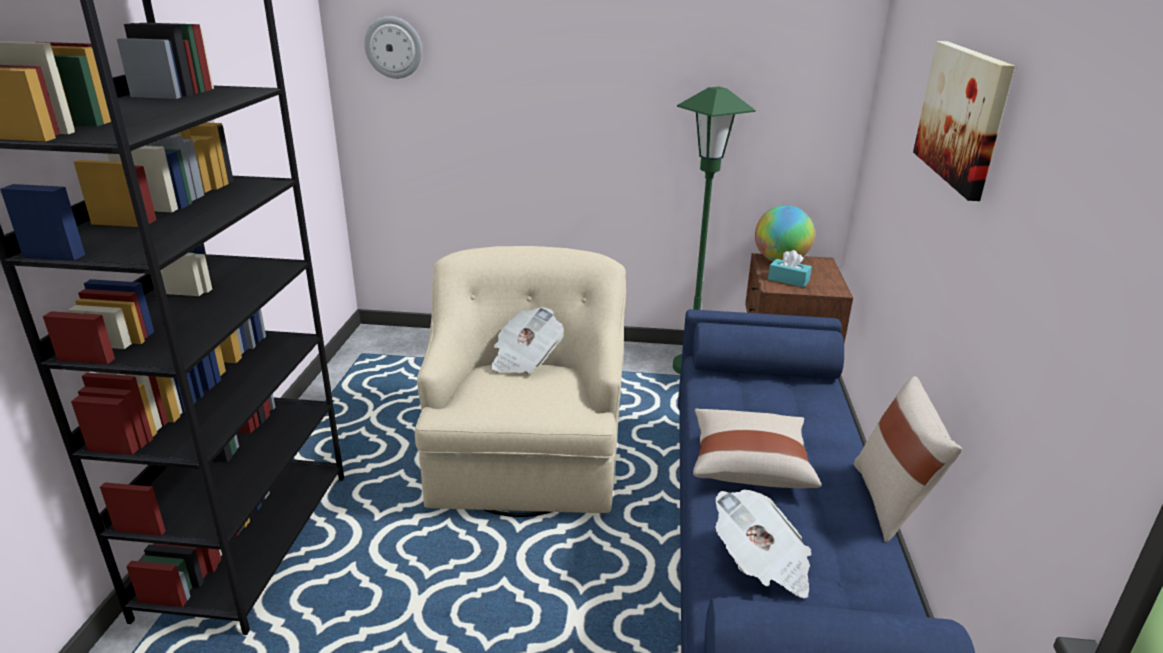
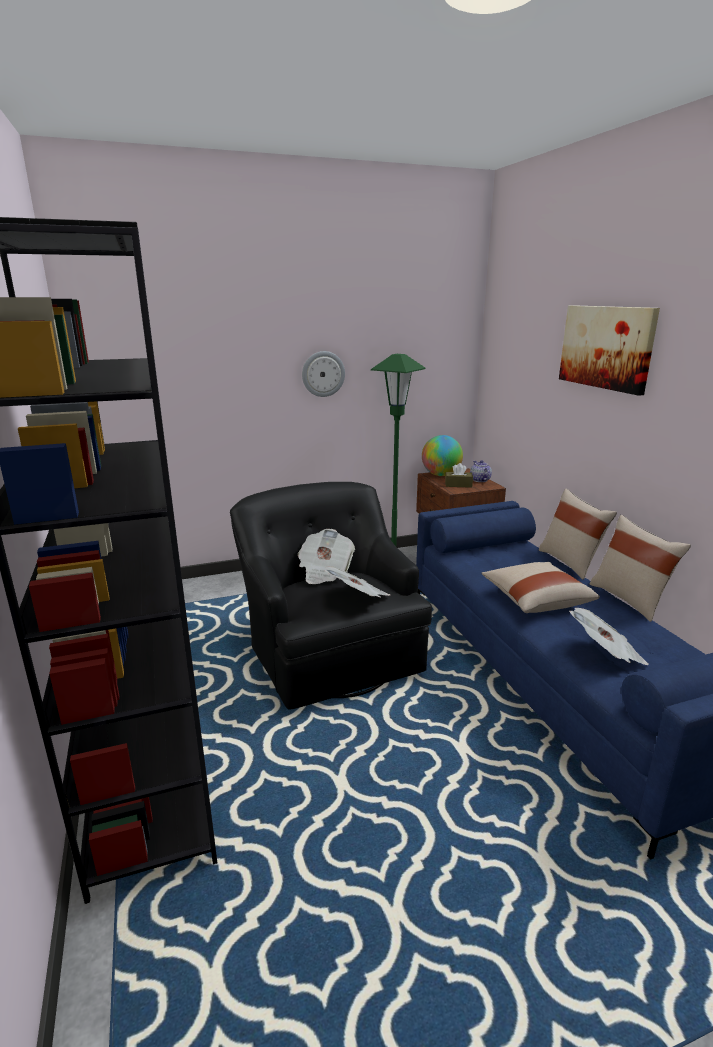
camera: 25 degrees left, 5 degrees down
(394, 47) = (127, 341): wall clock -> wall clock (323, 374)
(526, 455) = (330, 651): beige armchair -> black armchair
(527, 401) = (357, 598): none -> newspaper
(788, 280) = (458, 485): turquoise tissue box -> brown tissue box
(827, 279) = (480, 480): none -> teapot
(862, 426) = (570, 562): none -> beige pillow

